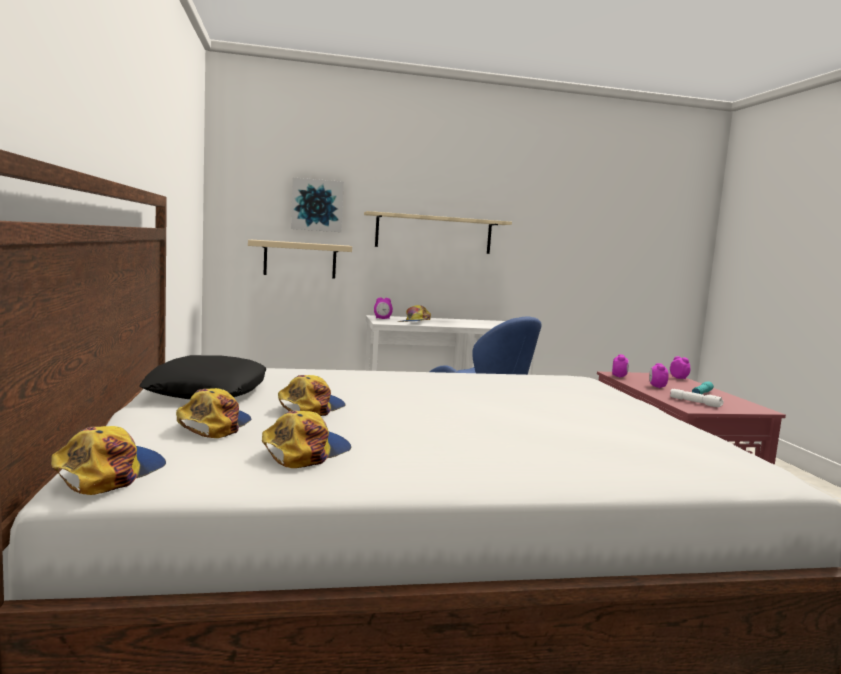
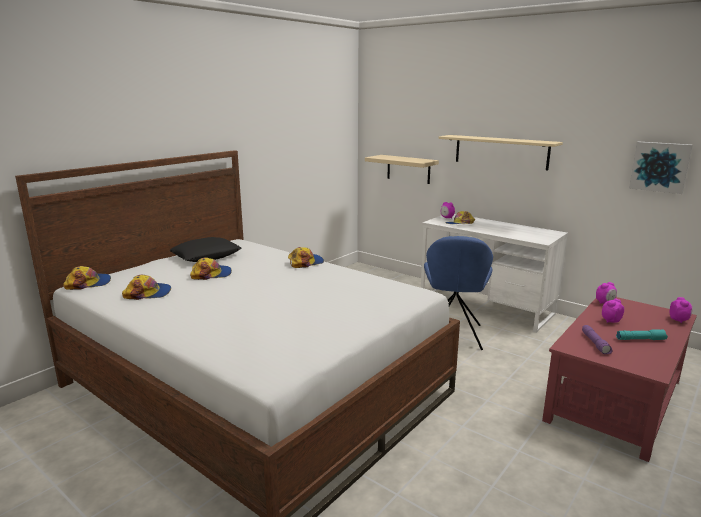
camera: 50 degrees right, 10 degrees up
(213, 425) = (159, 273): cap -> cap (305, 262)
(317, 205) = (419, 130): picture -> picture (660, 167)
(695, 403) = (595, 344): white flashlight -> purple flashlight

